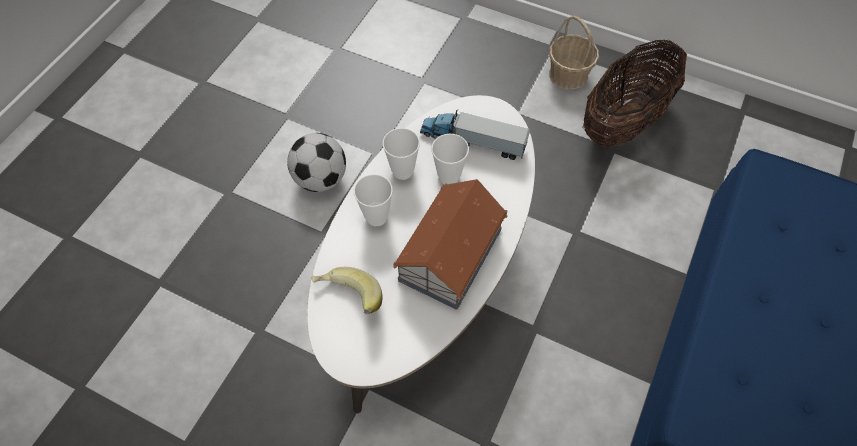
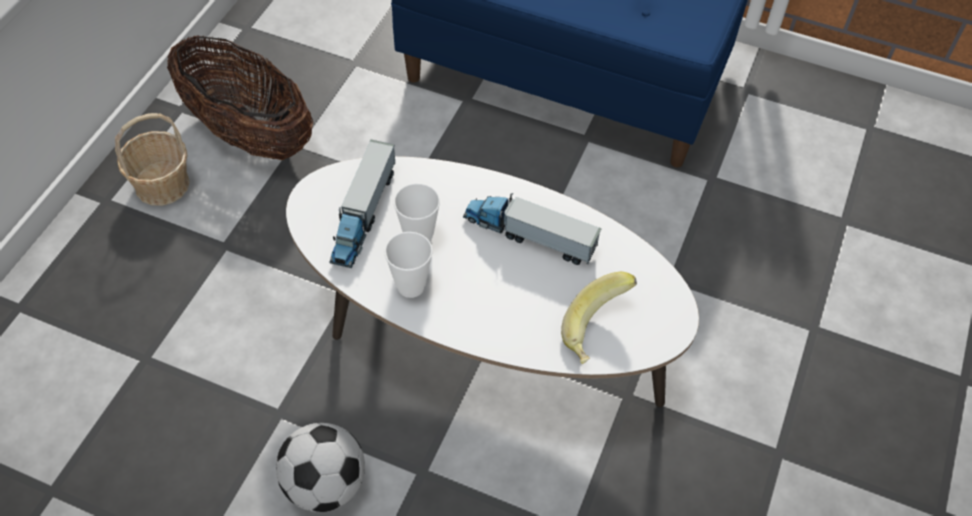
camera: 95 degrees left, 5 degrees down
(376, 217) = (481, 310): cup -> none
(449, 255) = (529, 235): toy house -> toy truck

